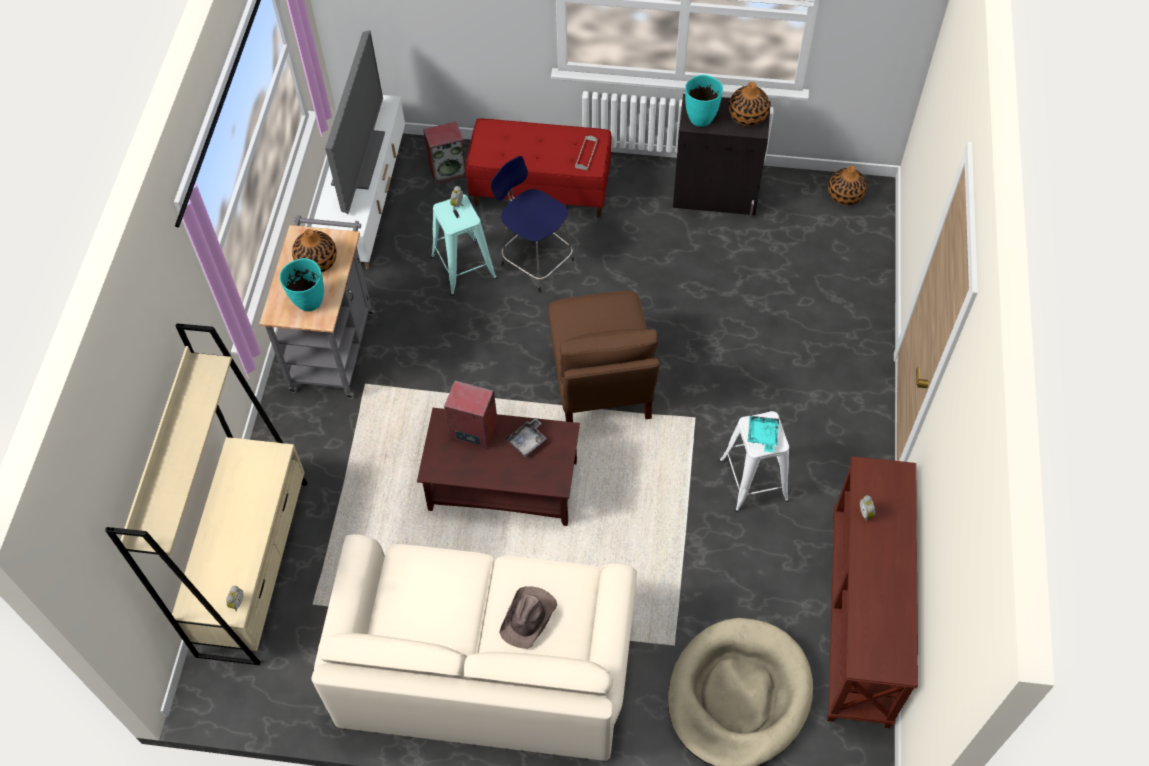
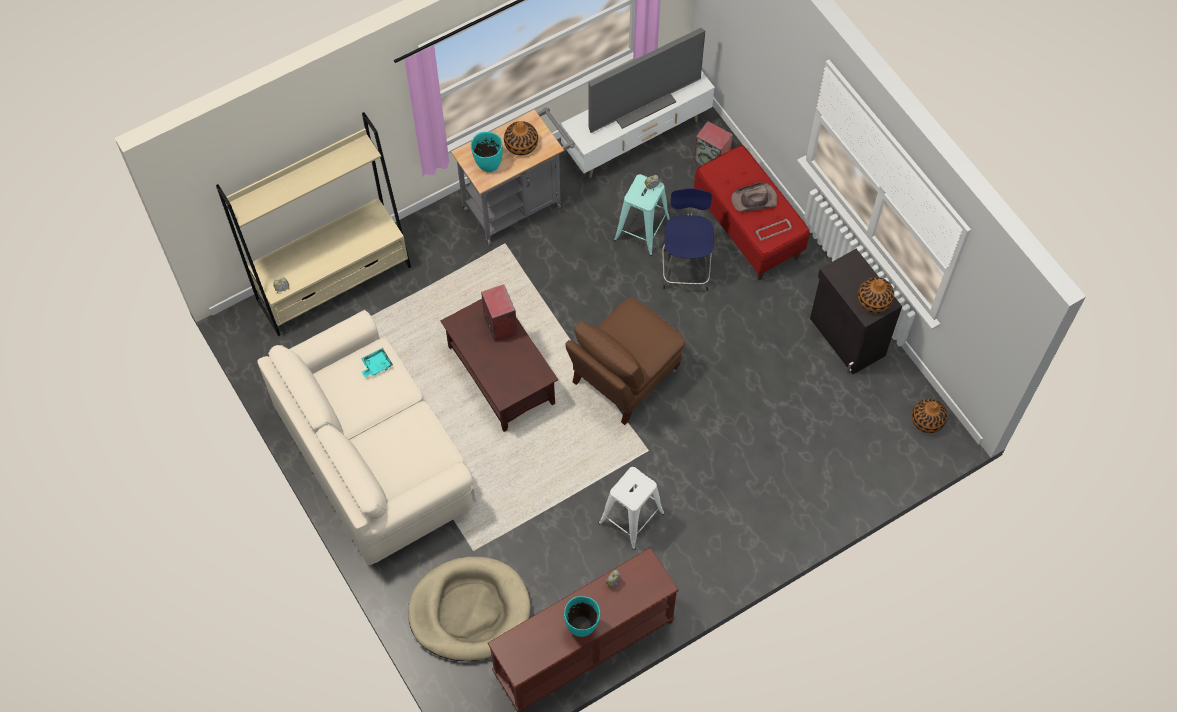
camera: 50 degrees right, 5 degrees up
(527, 441) = (519, 359): grey tray -> none
(529, 617) = (396, 445): brown hat -> brown hat (755, 200)
(700, 118) = (843, 274): turquoise vase -> turquoise vase (582, 626)
(762, 435) = (630, 488): turquoise tray -> turquoise tray (376, 365)

